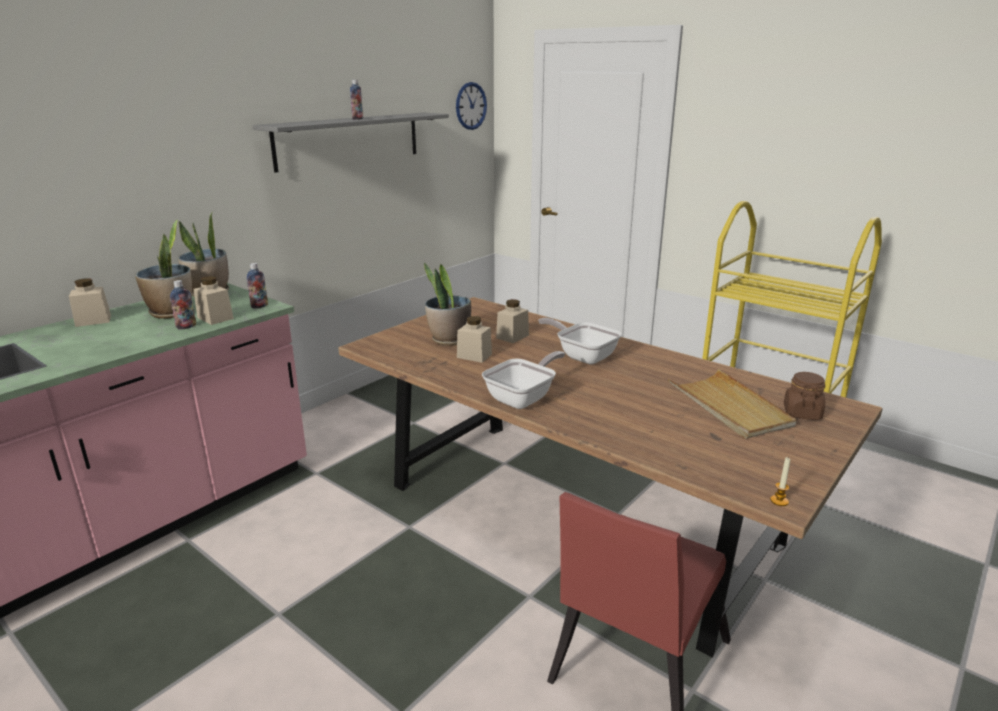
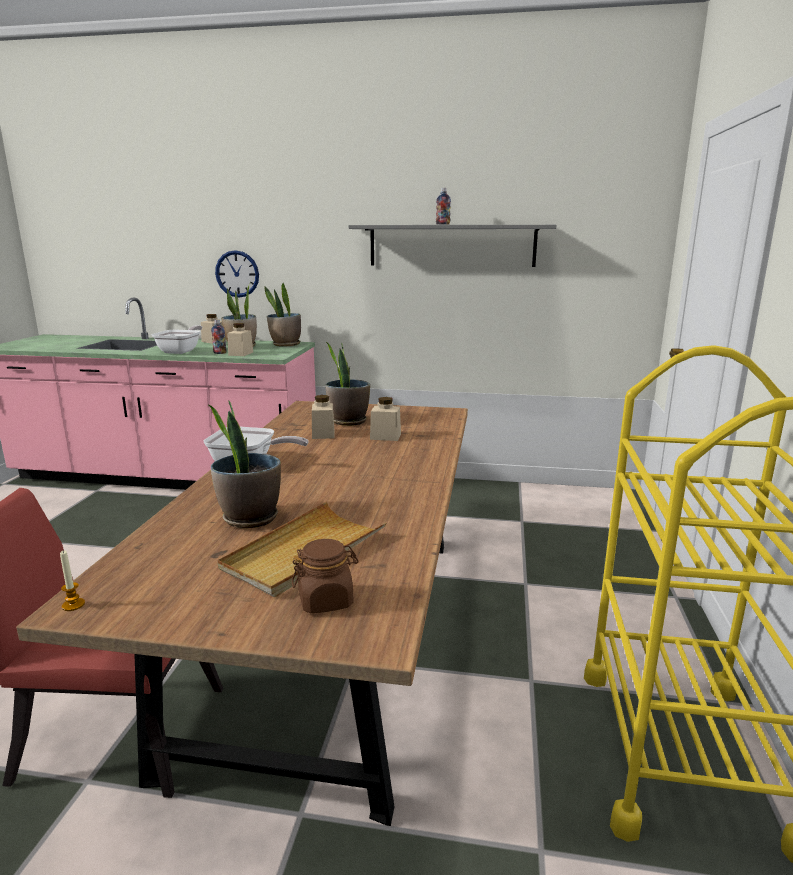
camera: 60 degrees right, 5 degrees down
(259, 306) = (274, 355): bottle -> none
(471, 106) = (632, 221): wall clock -> wall clock (237, 274)
(582, 356) = (372, 467): frying pan -> frying pan (181, 351)
(654, 416) = (249, 518): none -> potted plant

